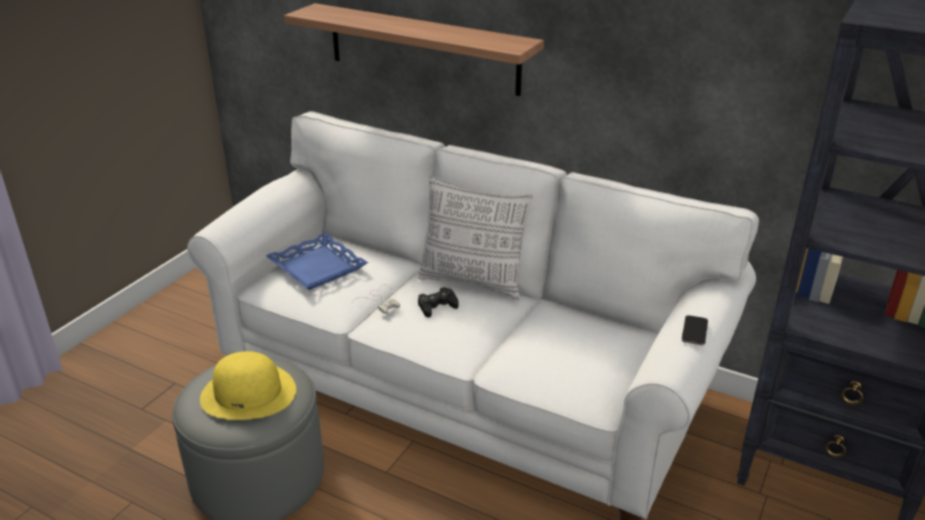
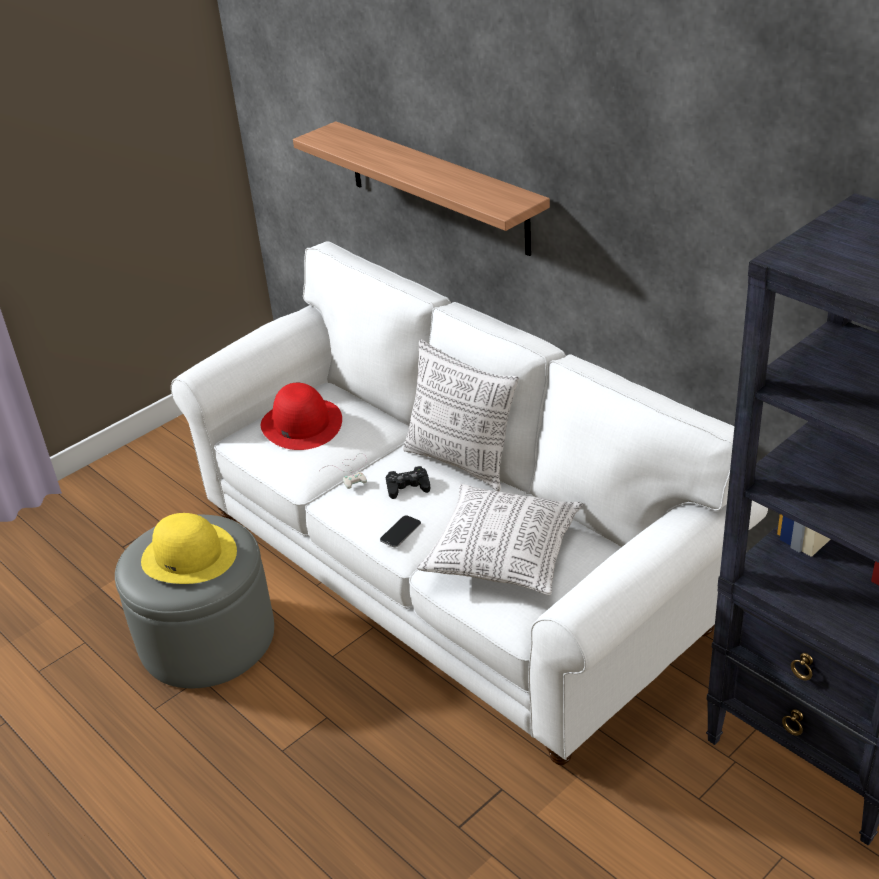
camera: 20 degrees right, 5 degrees up
(316, 268) = (301, 424): blue tray -> red hat
(552, 347) = (503, 554): none -> pillow
(694, 331) = (629, 567): phone -> phone (400, 532)

